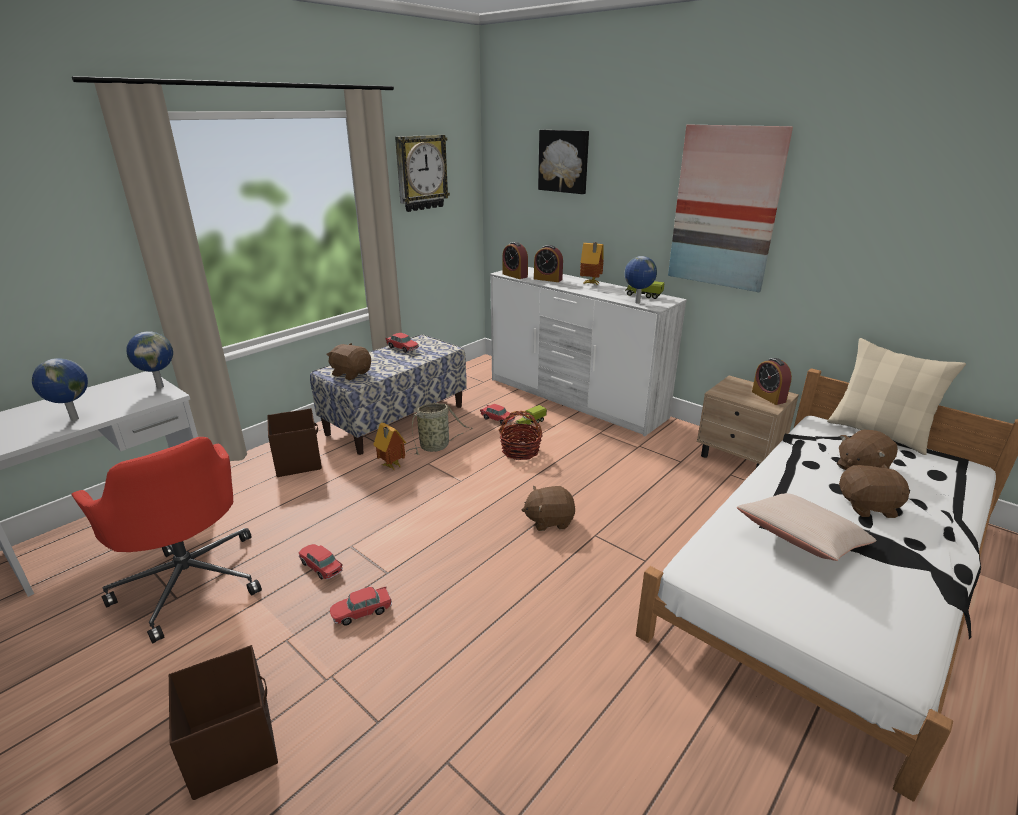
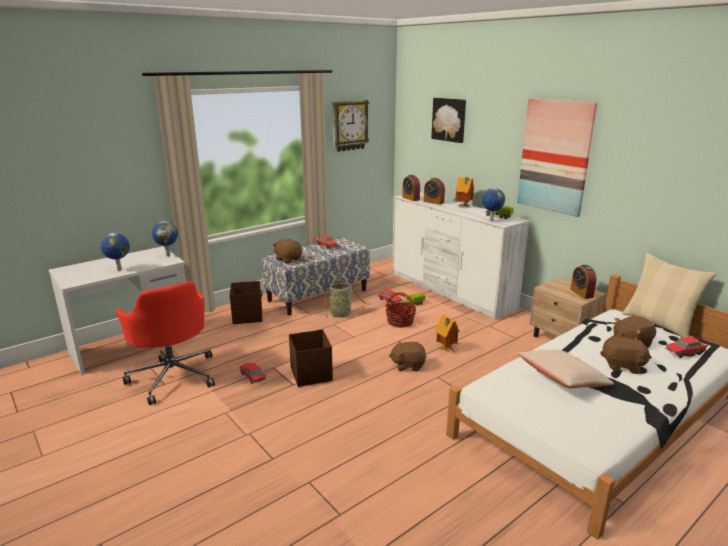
camera: 10 degrees right, 5 degrees down
(233, 745) = (189, 458): brown storage box -> brown storage box (311, 374)
(362, 612) = (273, 403): toy car -> toy car (684, 352)
(391, 466) = (308, 324): toy house -> toy house (445, 349)

